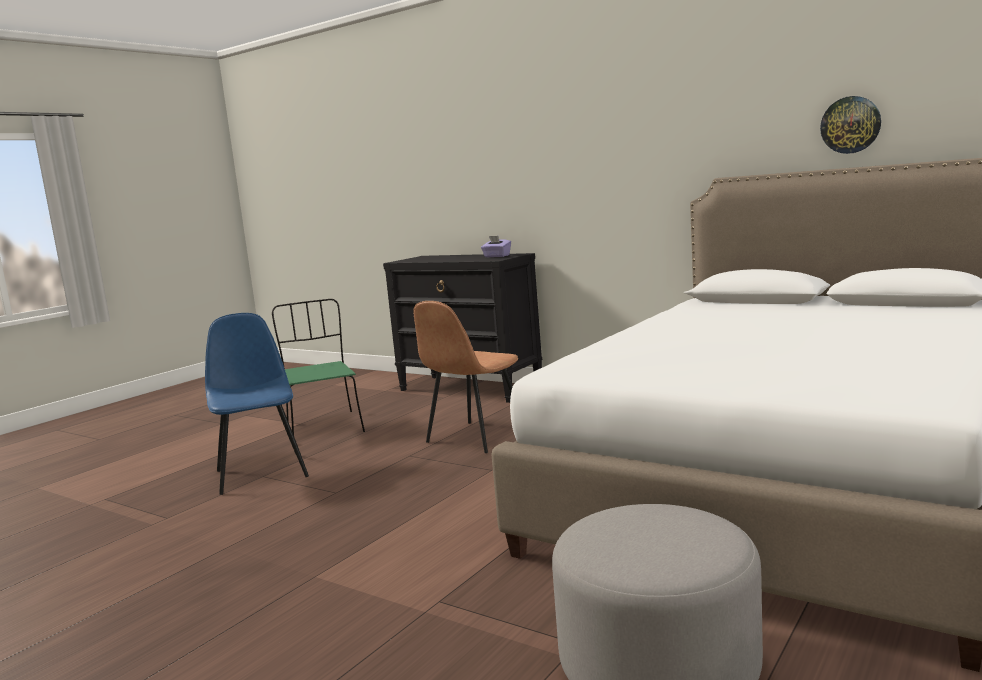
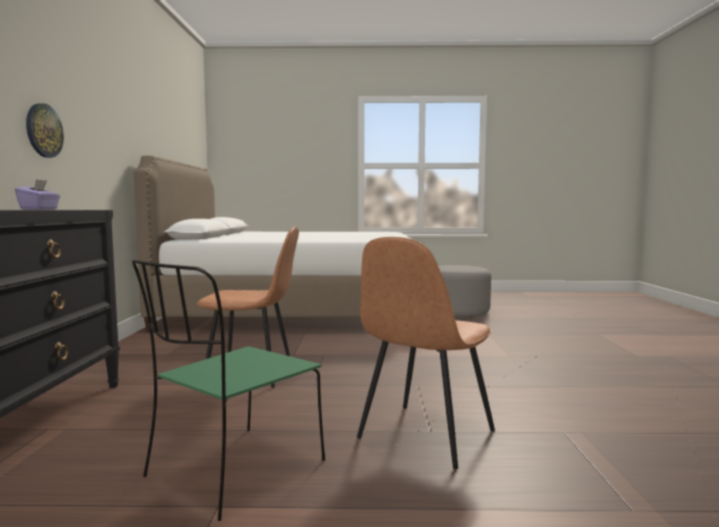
camera: 125 degrees left, 5 degrees down
(261, 473) = (424, 436): blue chair -> brown chair
(850, 125) = (169, 138): wall clock -> wall clock (43, 130)

